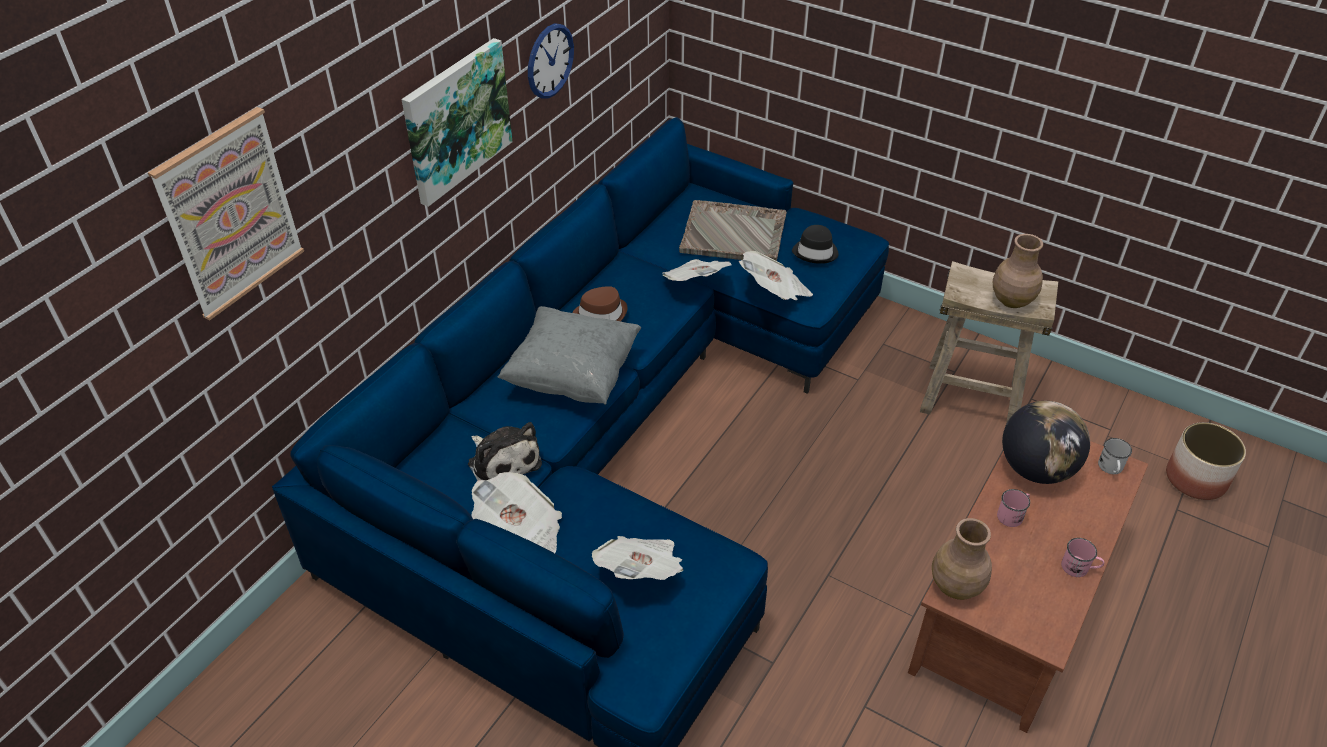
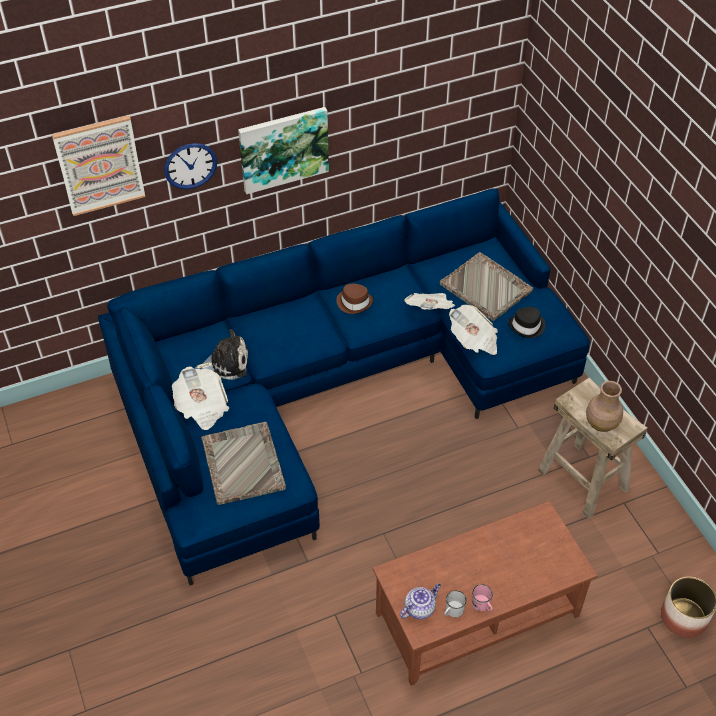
camera: 35 degrees right, 5 degrees up
(503, 462) = (226, 363): plush toy -> plush toy turned 90 degrees counterclockwise
(550, 61) = (378, 128): wall clock -> wall clock (190, 165)
(572, 376) = (305, 333): grey pillow -> none
(641, 571) = (243, 463): newspaper -> grey tray
(956, 586) = (400, 571): brown vase -> none
(1012, 515) = (476, 554): pink mug -> none
(1020, 615) = (420, 608): none -> teapot
(1036, 469) = (520, 537): globe -> none
(1111, 468) = (568, 564): white mug -> white mug (452, 611)

